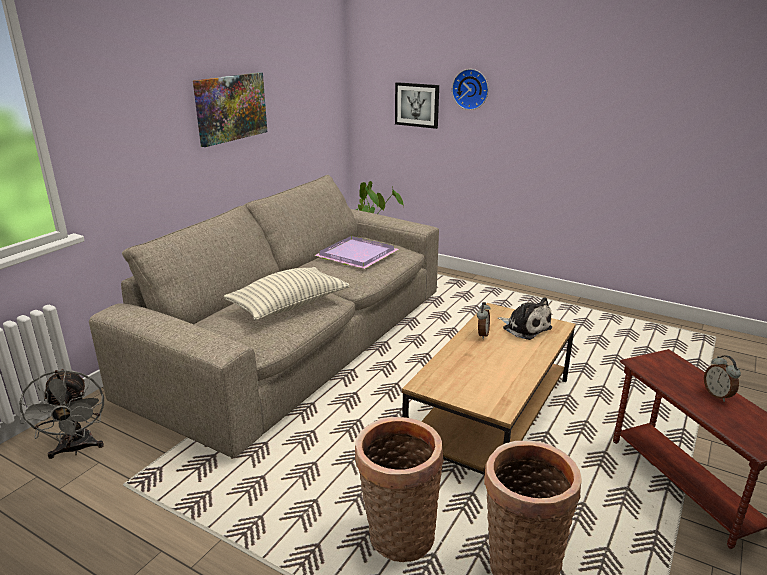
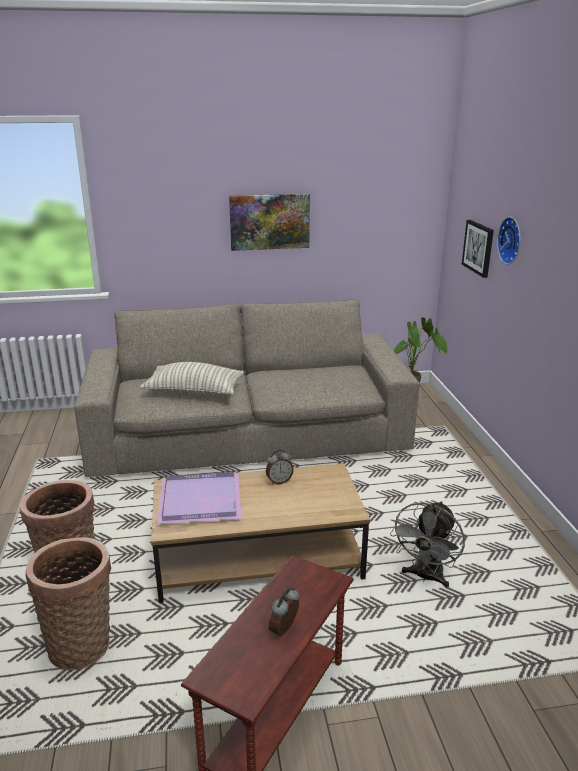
camera: 50 degrees right, 0 degrees up
(76, 449) = (53, 430): grey fan -> grey fan (425, 577)
(355, 255) = (313, 377): purple tray -> purple tray (198, 500)
(525, 327) = (321, 496): plush toy -> none

